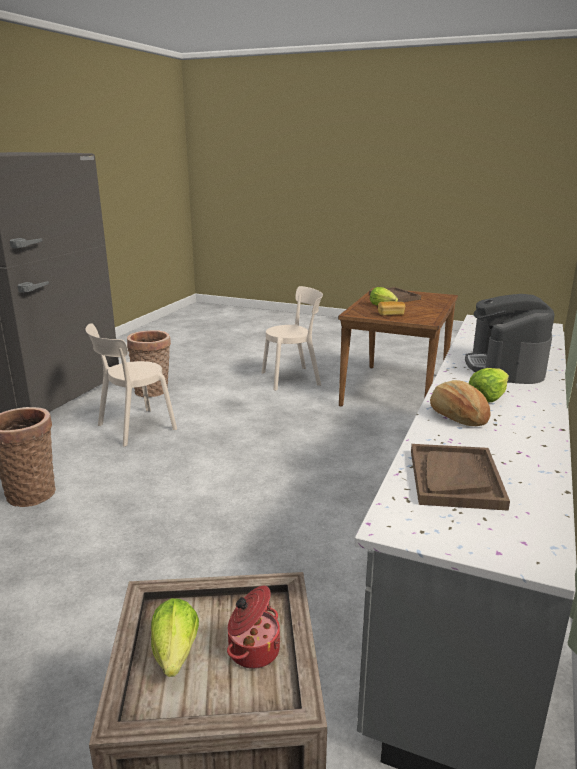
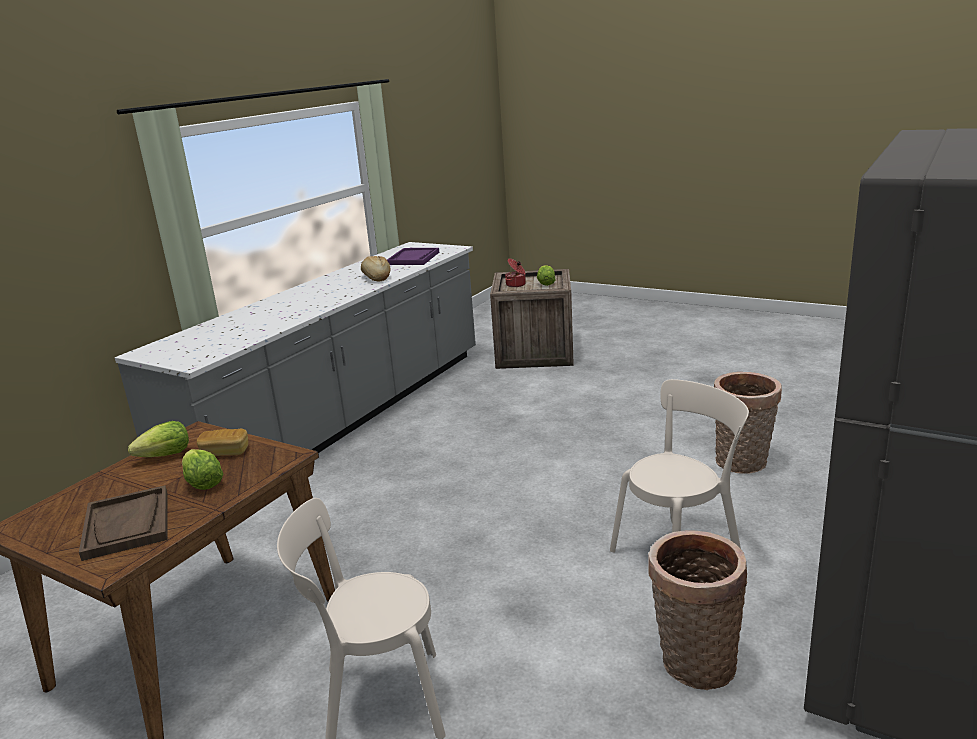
camera: 170 degrees left, 0 degrees up
(455, 478) = (413, 258): brown tray -> purple tray
(487, 398) = (340, 287): lettuce -> lettuce (166, 456)
(505, 367) = (285, 307): coffee machine -> none

